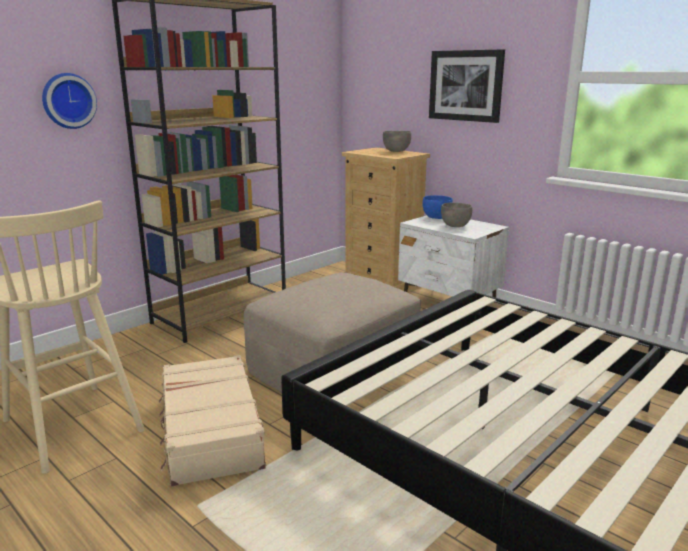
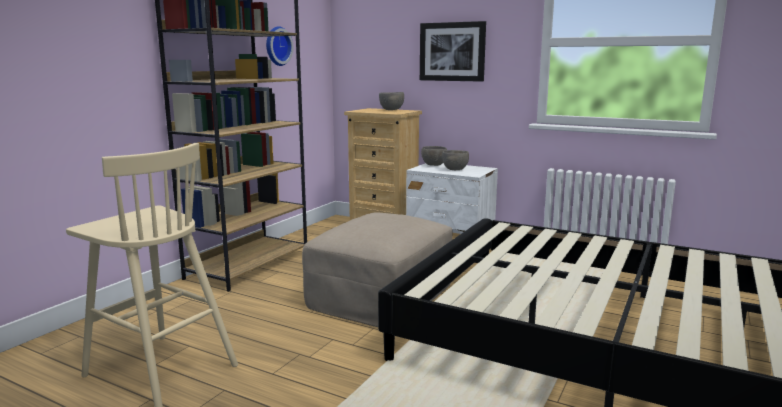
camera: 15 degrees left, 5 degrees down
(68, 101) = (112, 59): wall clock -> wall clock (276, 46)
(210, 431) = (301, 357): beige suitcase -> none
(436, 218) = (433, 165): blue bowl -> grey bowl

